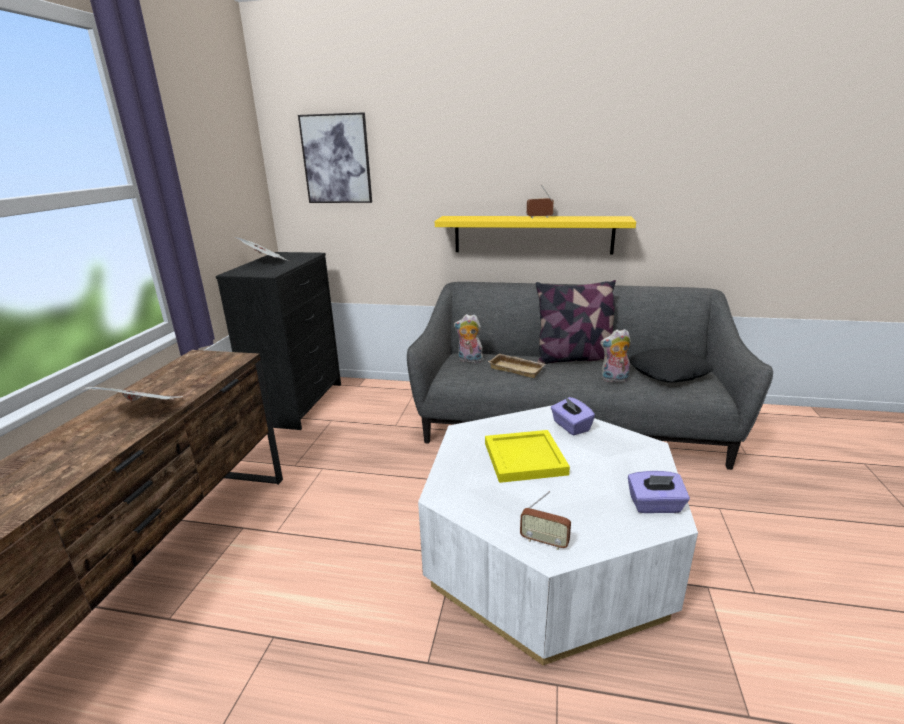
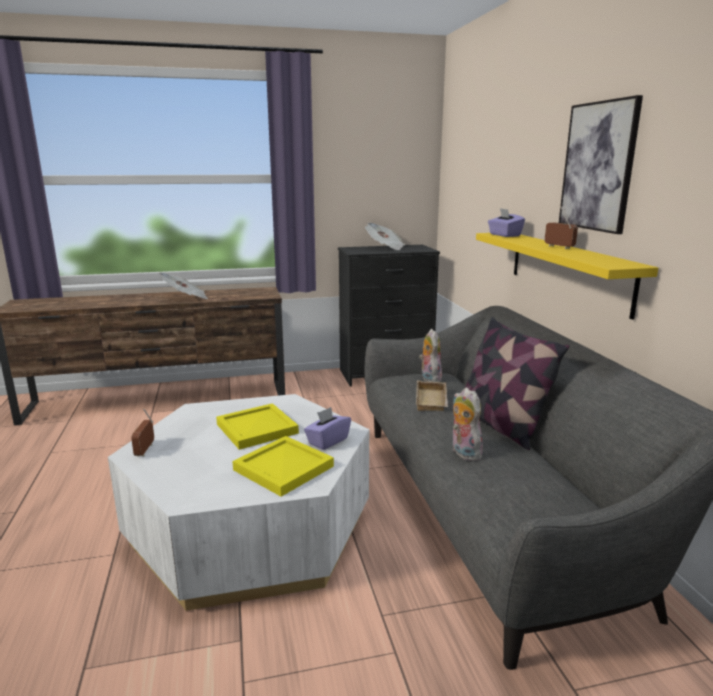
camera: 65 degrees right, 5 degrees down
(336, 159) = (466, 167): picture -> picture (598, 166)
(616, 455) = (285, 468): none -> yellow tray
(655, 505) = (203, 492): purple tissue box -> purple tissue box (504, 235)
(669, 373) = (529, 488): black pillow -> none

